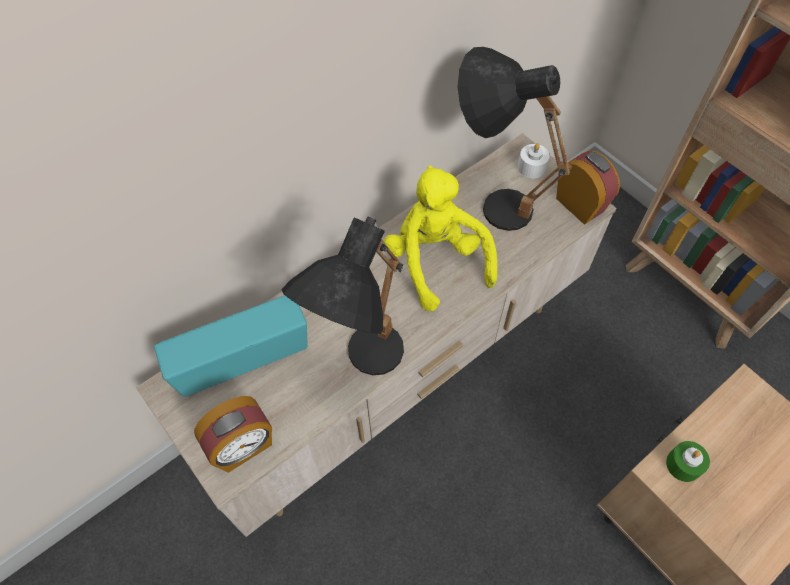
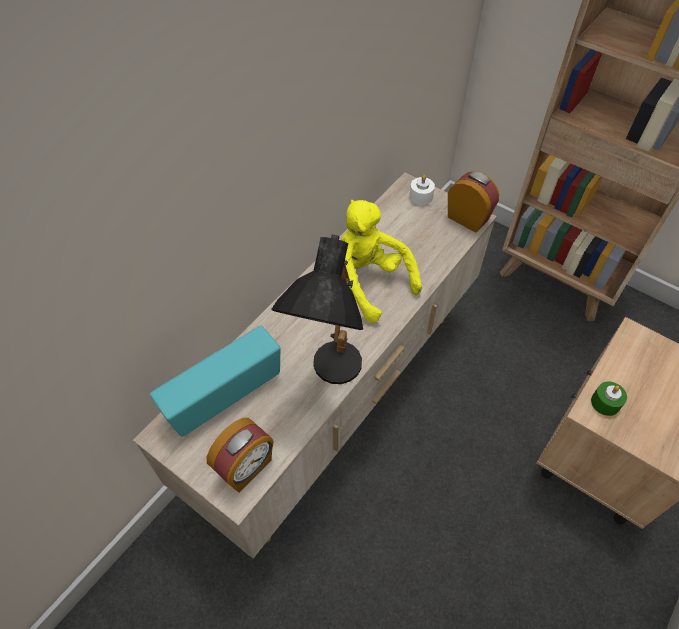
camera: 15 degrees left, 5 degrees down
(491, 201) = (397, 228): black table lamp -> none

